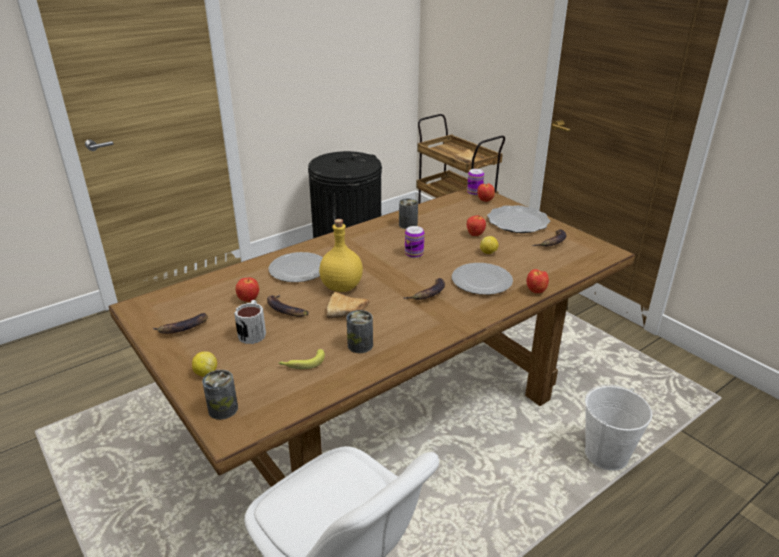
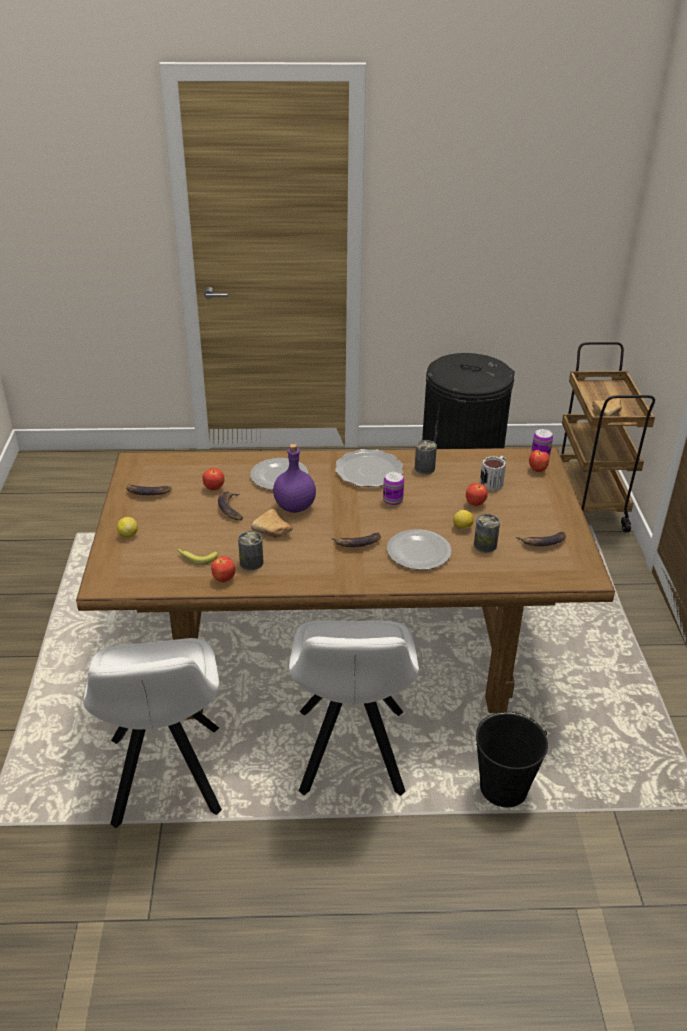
camera: 35 degrees right, 5 degrees up
(223, 409) = (113, 566): can -> can (485, 545)
(253, 332) = (190, 517): mug -> mug (494, 481)
(341, 287) = (294, 507): yellow bottle -> purple bottle
(479, 492) = (351, 752): none -> white chair
(517, 222) = (538, 506): plate -> plate (368, 471)
(536, 291) = (455, 583): apple -> apple (224, 579)
(606, 455) = (503, 789): white bucket -> black bucket

